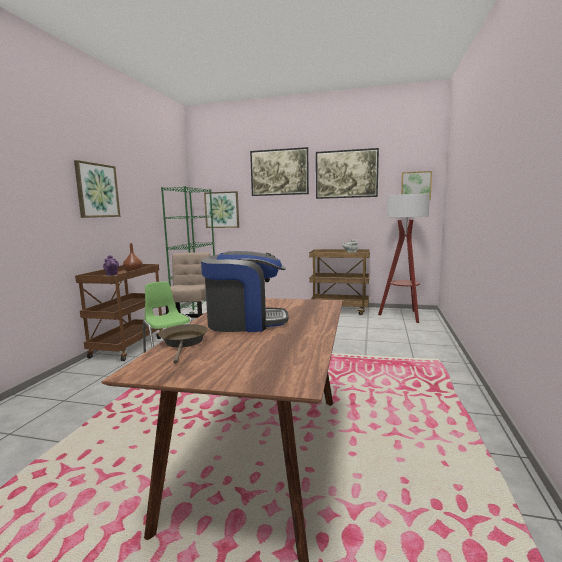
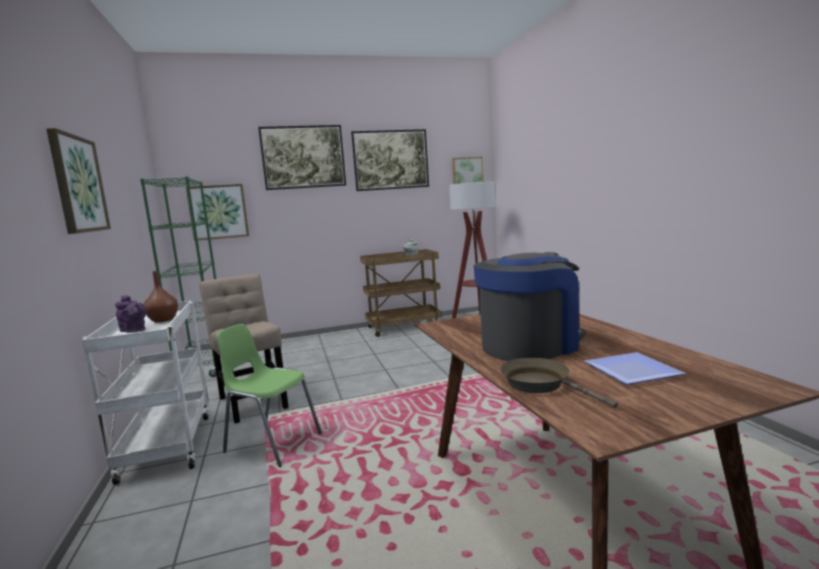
camera: 30 degrees left, 0 degrees up
(128, 346) = (166, 445): brown cart -> white cart
(248, 349) = (628, 371): none -> plate

